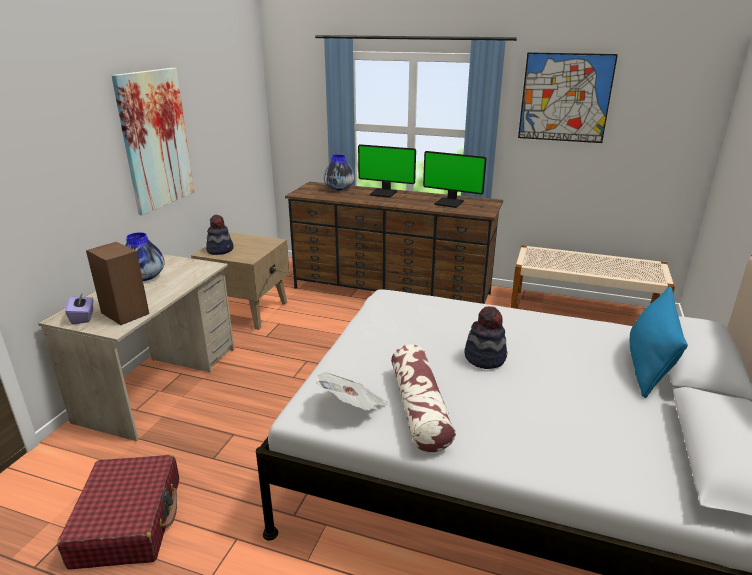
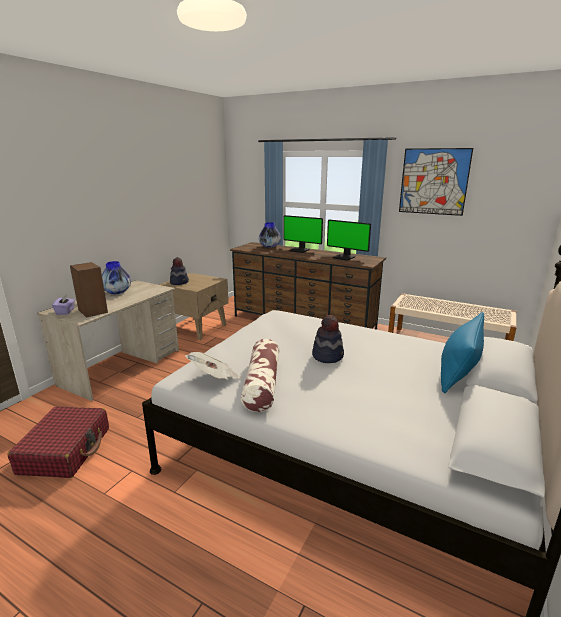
camera: 10 degrees right, 5 degrees down
(155, 140) = (137, 203): picture -> none

